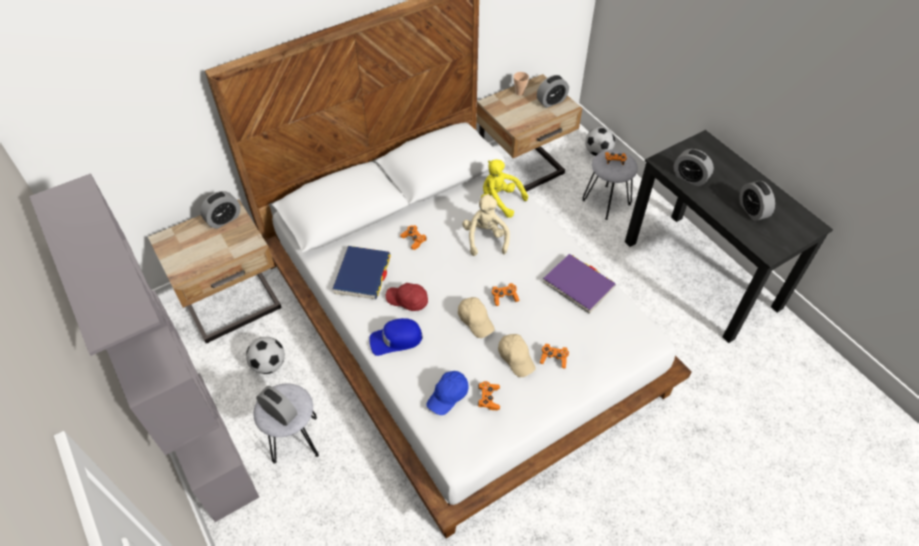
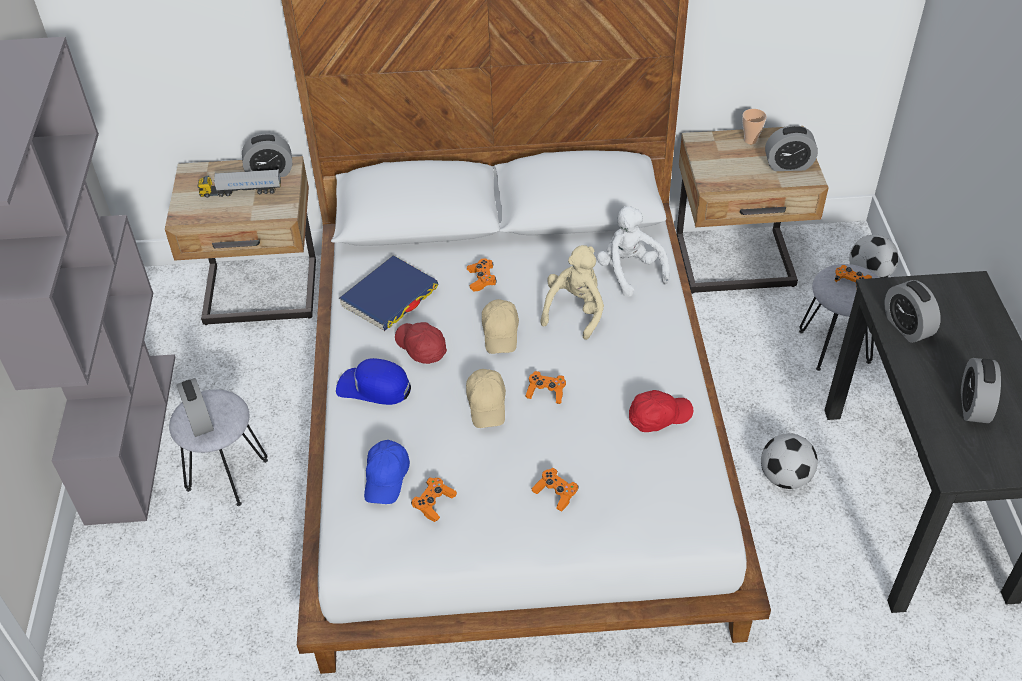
camera: 30 degrees right, 5 degrees down
(212, 240) = (241, 191): none -> toy truck
(269, 365) = (255, 377): football -> football (785, 477)
(448, 396) = (387, 478): blue cap -> blue cap turned 60 degrees counterclockwise
(499, 201) = (629, 271): yellow plush toy -> white plush toy
(516, 358) = (507, 472): beige cap -> beige cap (500, 333)
(578, 285) = (658, 416): purple book -> red cap

